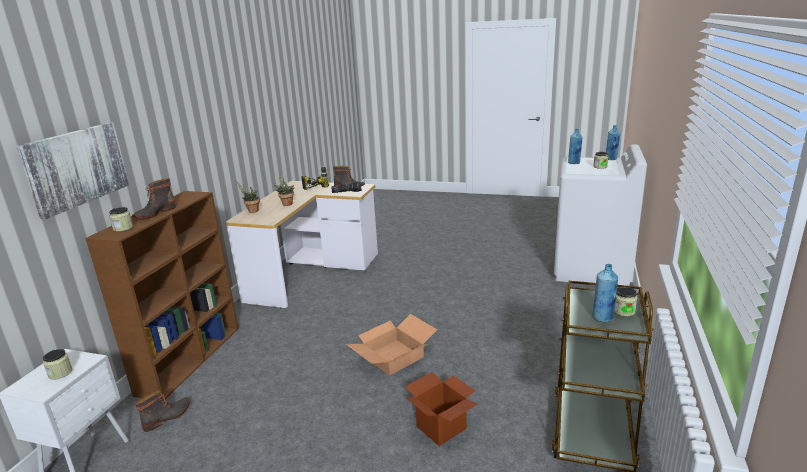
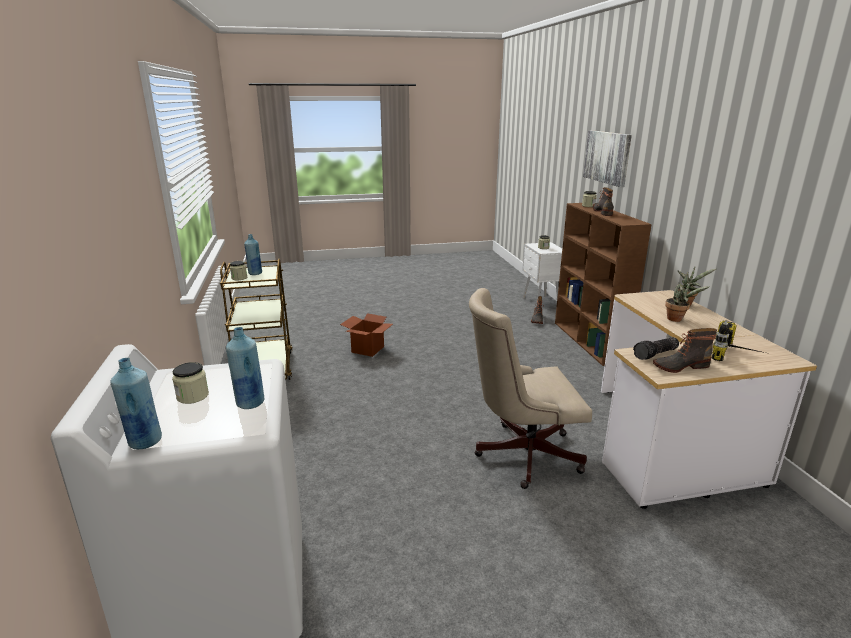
camera: 150 degrees right, 0 degrees up
(393, 357) = (439, 377): cardboard box -> none
(401, 286) = (521, 454): none -> beige office chair

